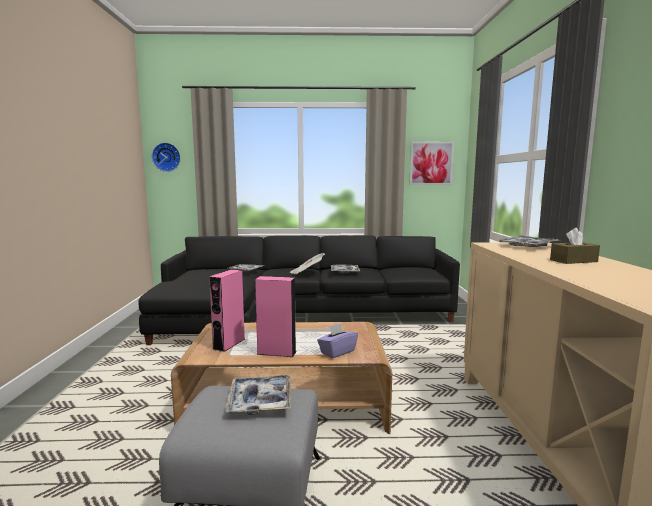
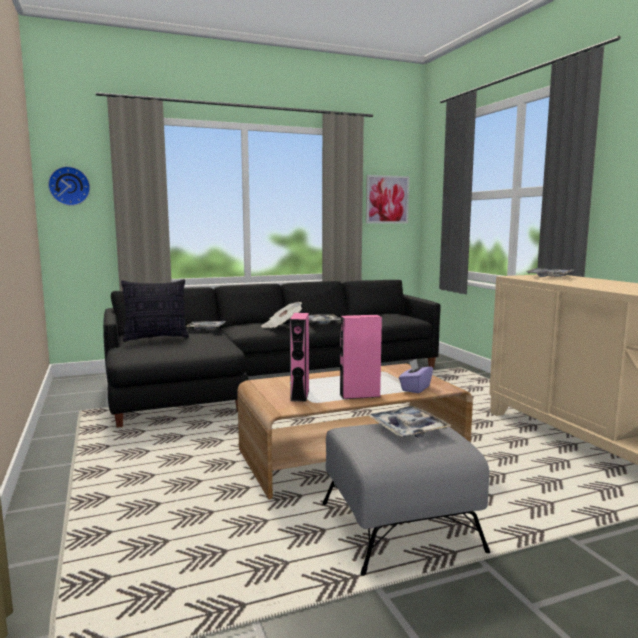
camera: 20 degrees left, 0 degrees up
(198, 276) = (156, 338): none -> pillow
(573, 261) = (608, 284): brown tissue box -> none

